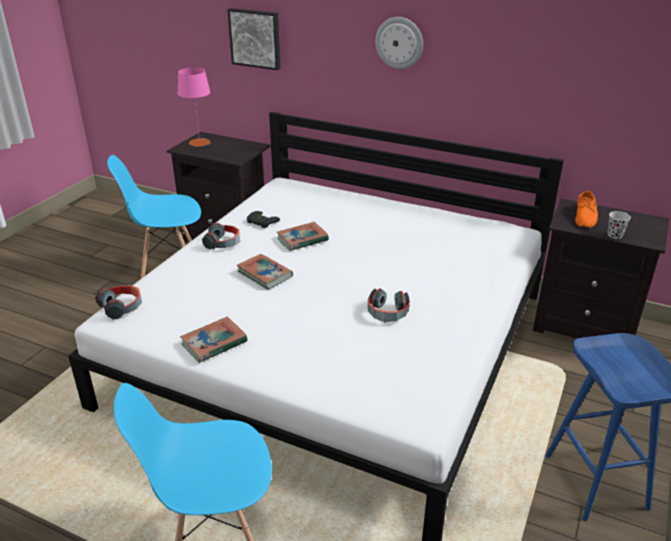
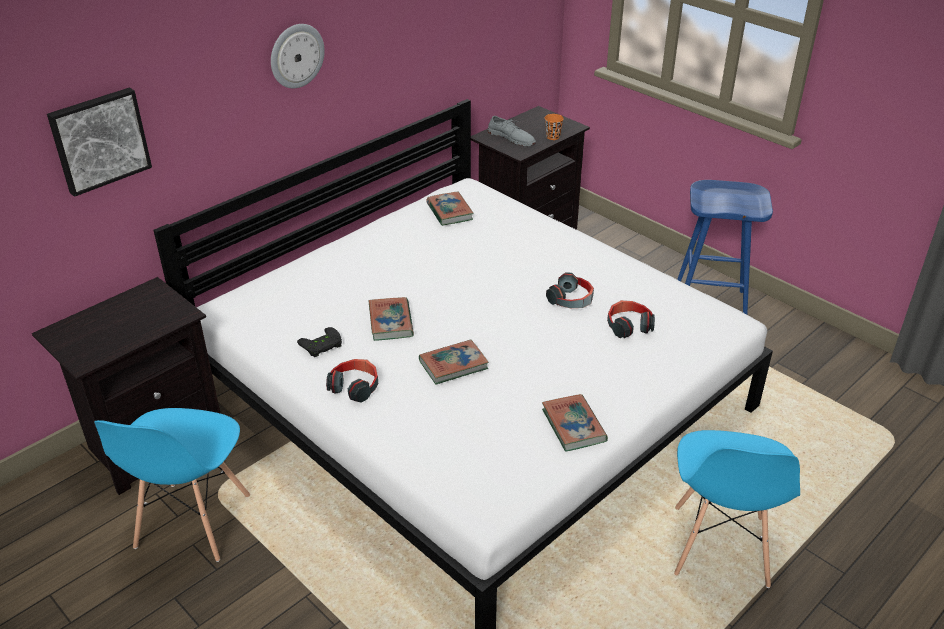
camera: 70 degrees left, 5 degrees up
(122, 307) = (464, 496): headphones -> headphones (628, 326)
(199, 142) = (80, 340): pink table lamp -> none
(468, 230) = (449, 212): none -> book
(585, 216) = (511, 137): orange shoe -> grey shoe
(614, 235) = (553, 137): black cup -> orange cup

